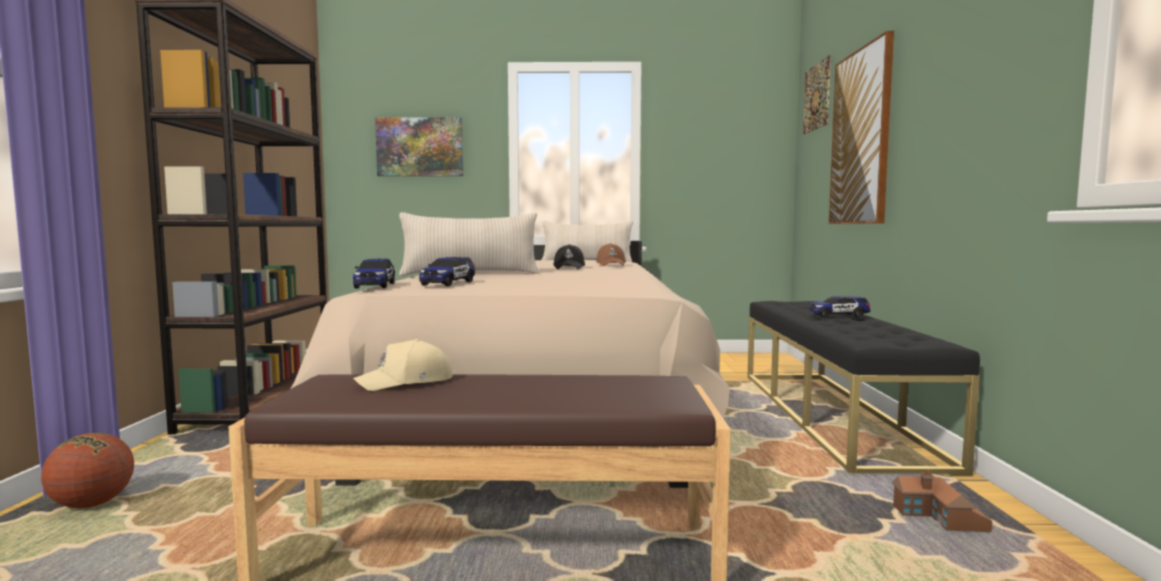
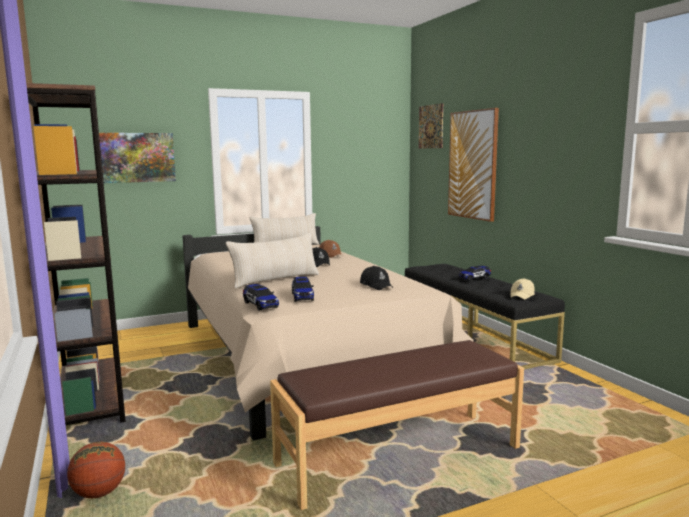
camera: 25 degrees left, 5 degrees up
(407, 382) = (347, 369): beige cap -> beige cap (522, 295)
(582, 282) = (376, 285): none -> black cap
(939, 520) = (565, 388): toy house -> none

